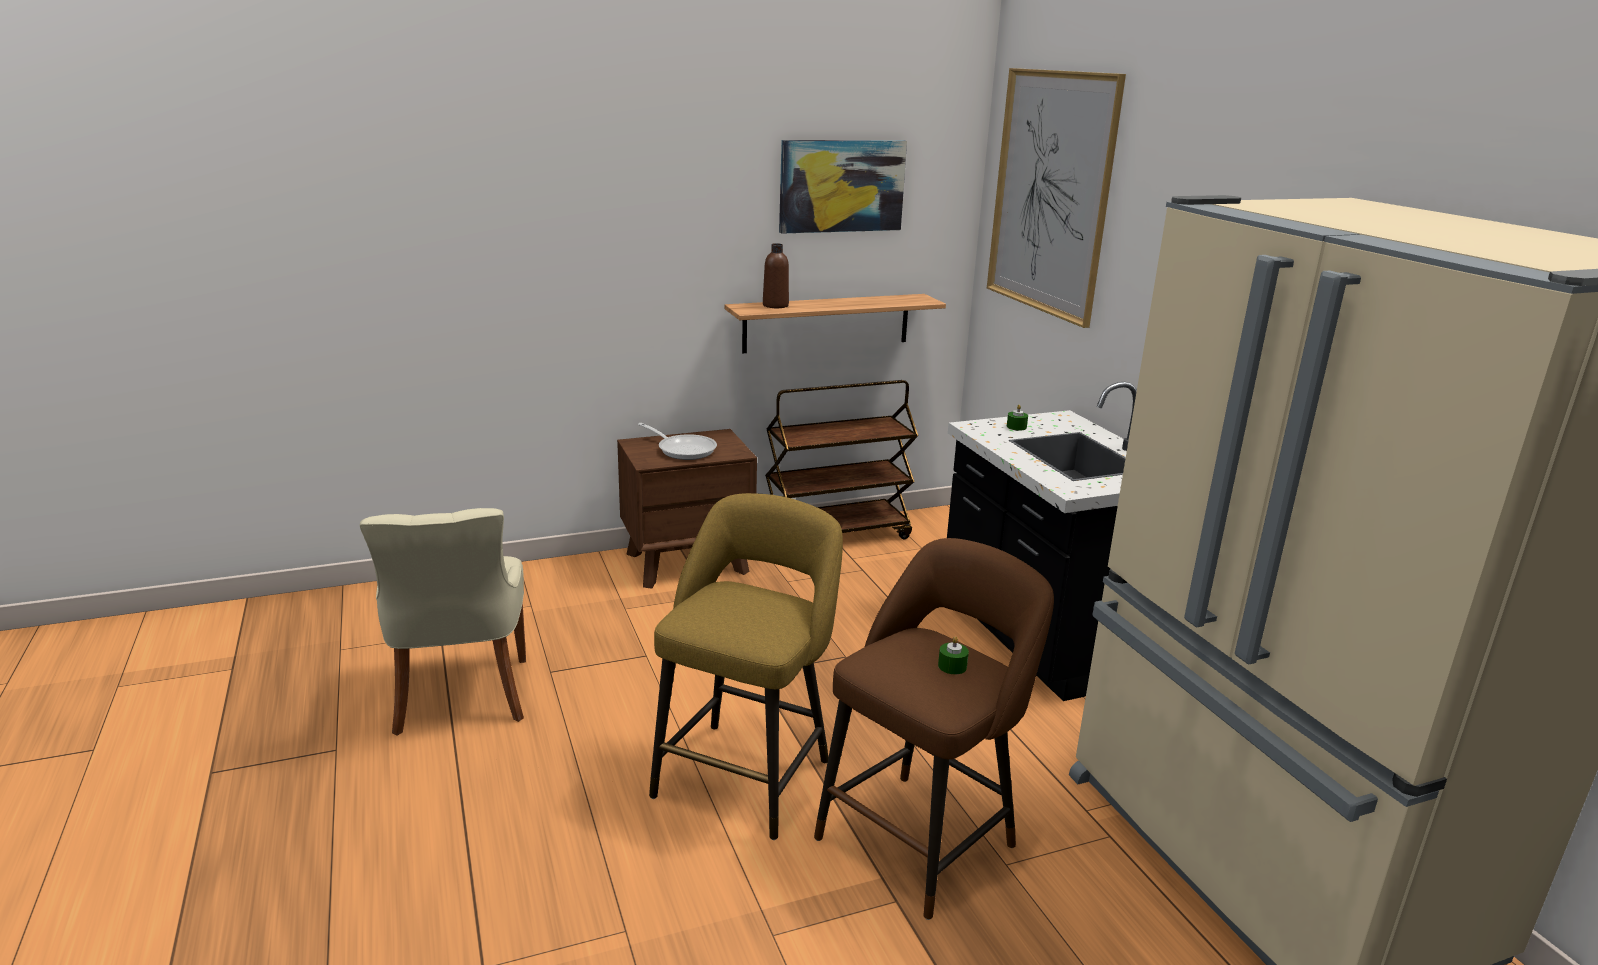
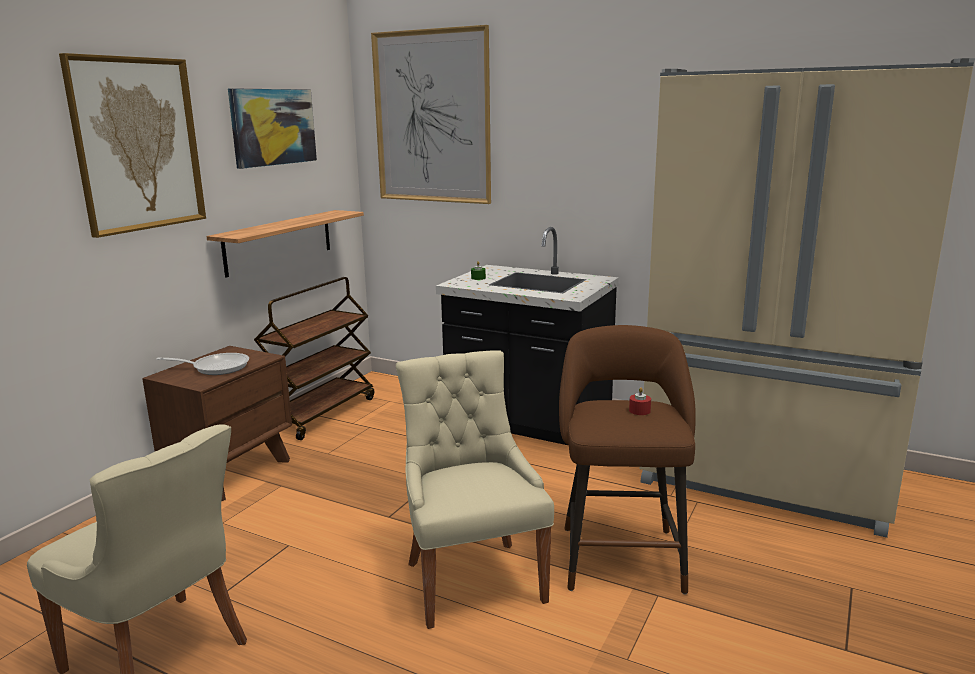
camera: 40 degrees left, 5 degrees down
(654, 200) = (137, 144): none -> picture
(746, 773) = (472, 578): yellow stool -> beige chair
(775, 305) = (250, 230): brown bottle -> none
(952, 666) = (639, 411): green candle -> red candle

